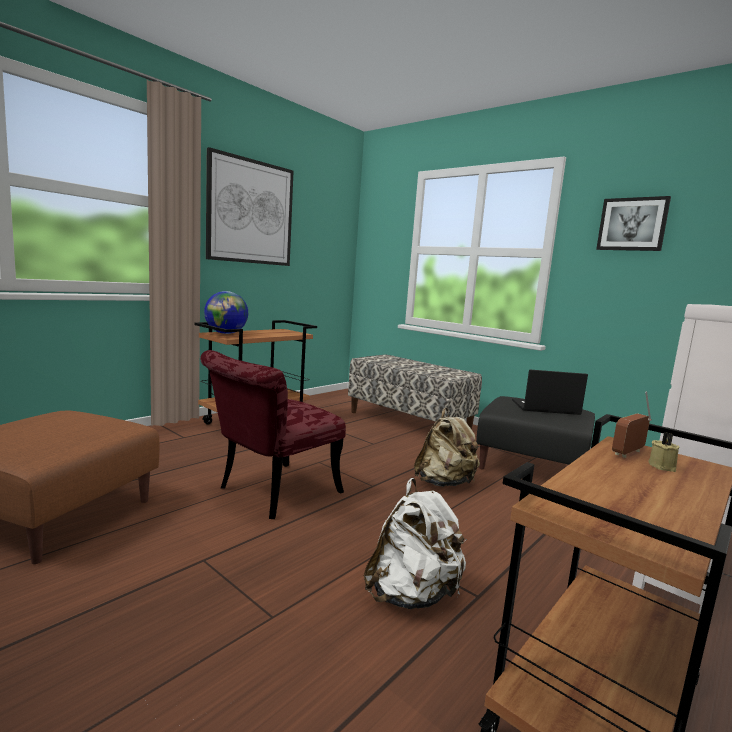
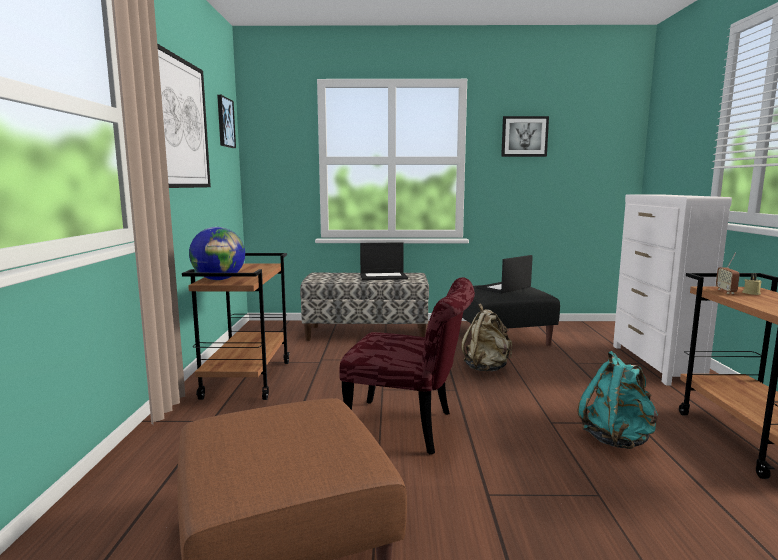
camera: 40 degrees left, 0 degrees up
(270, 494) = (410, 428): red chair -> red chair turned 75 degrees counterclockwise
(331, 214) = (225, 122): none -> picture
(412, 595) = (617, 439): white backpack -> turquoise backpack
(431, 368) = (384, 276): none -> laptop

